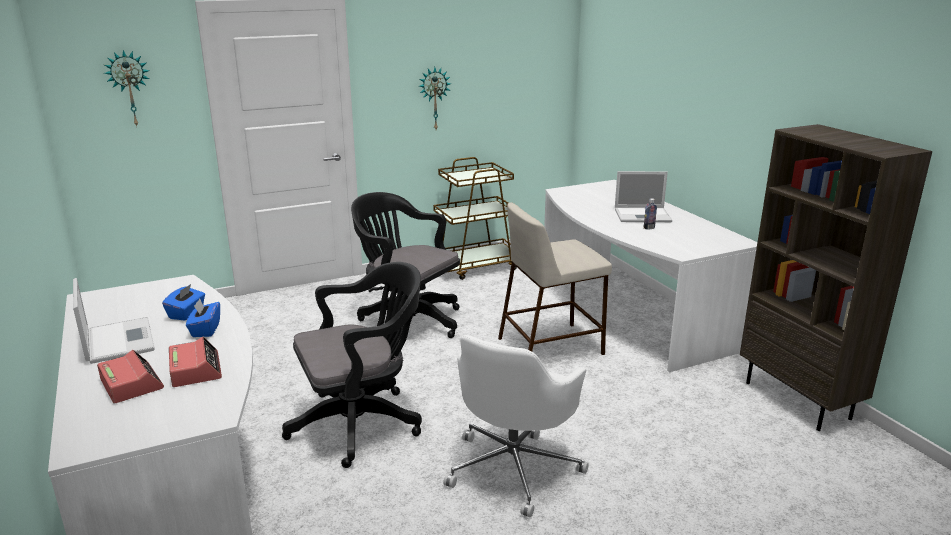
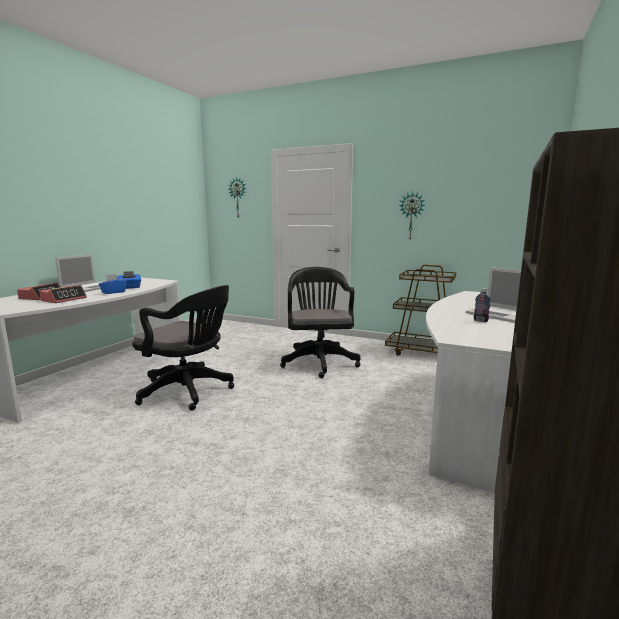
camera: 50 degrees right, 10 degrees down
(514, 467) = (186, 456): white office chair -> none
(551, 345) = (371, 409): beige stool -> none

